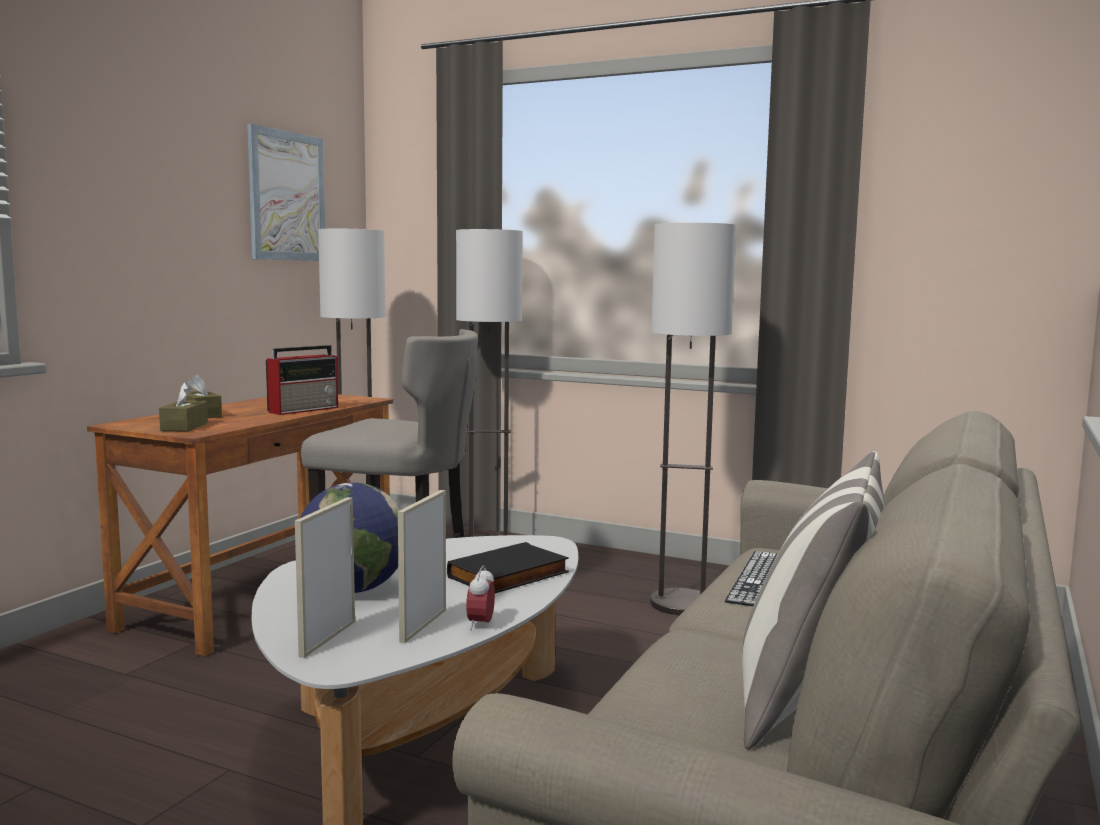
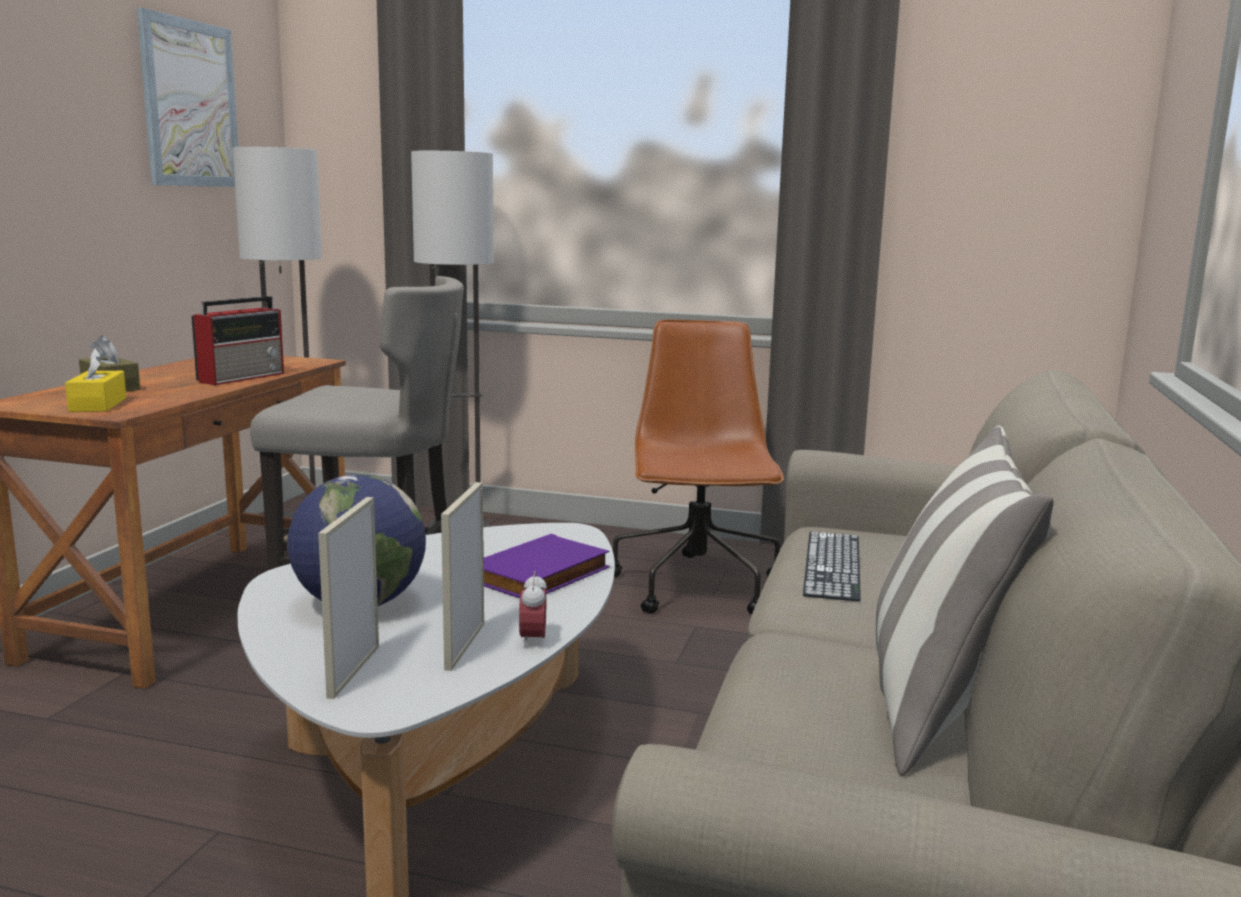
camera: 10 degrees left, 5 degrees up
(184, 426) = (98, 405): brown tissue box -> yellow tissue box
(509, 576) = (542, 576): black book -> purple book
(681, 604) = (697, 588): floor lamp -> brown office chair

